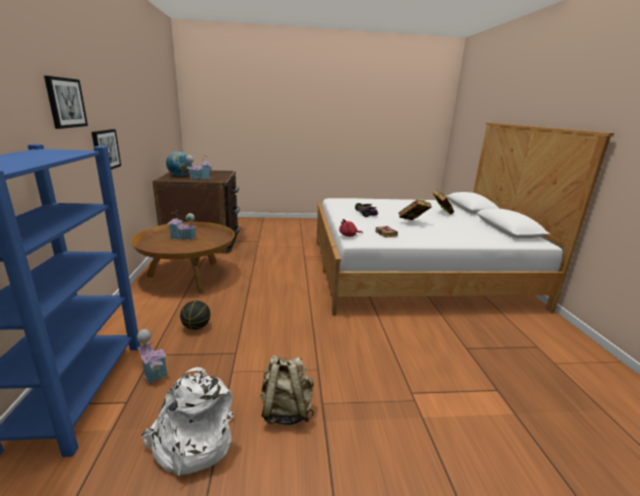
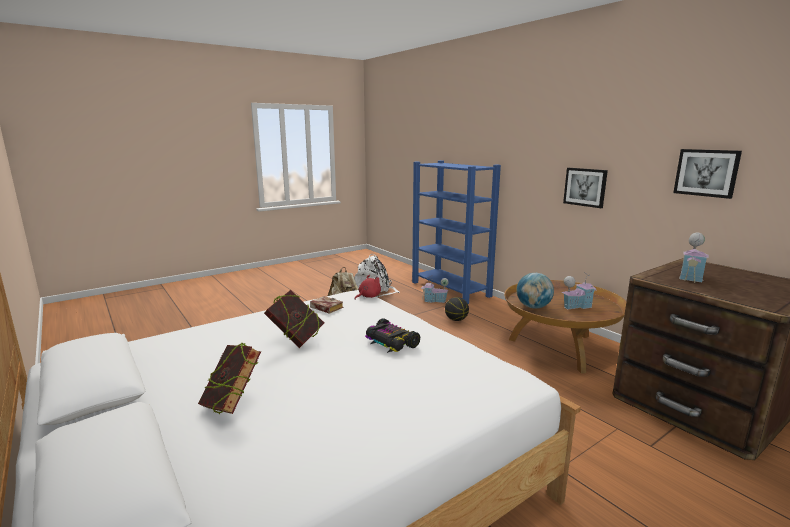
camera: 150 degrees right, 5 degrees down
(65, 102) = (544, 142): picture -> picture (706, 173)
(180, 176) = (726, 273): globe -> globe (533, 307)

